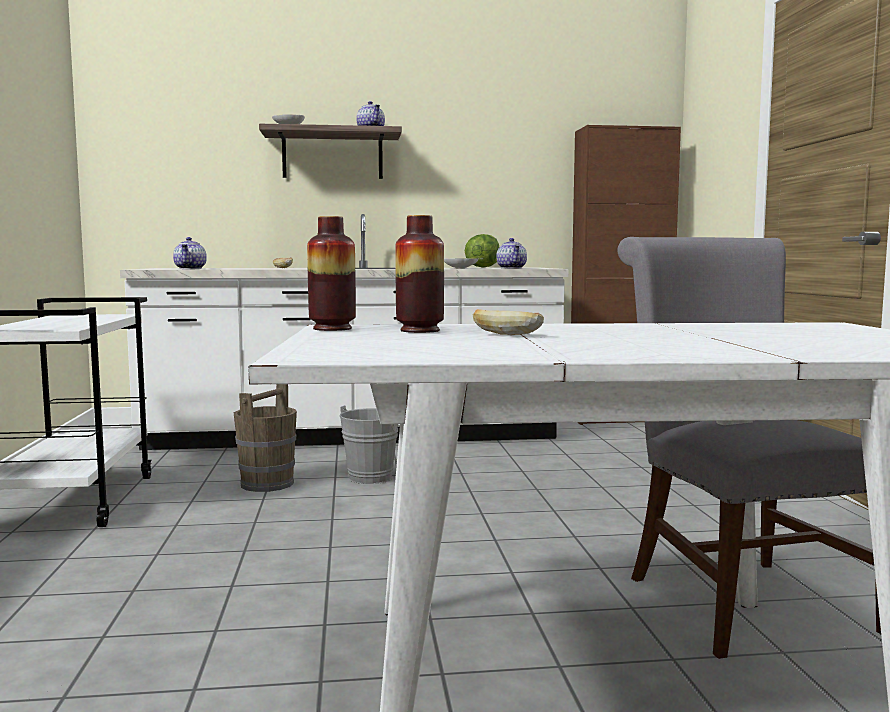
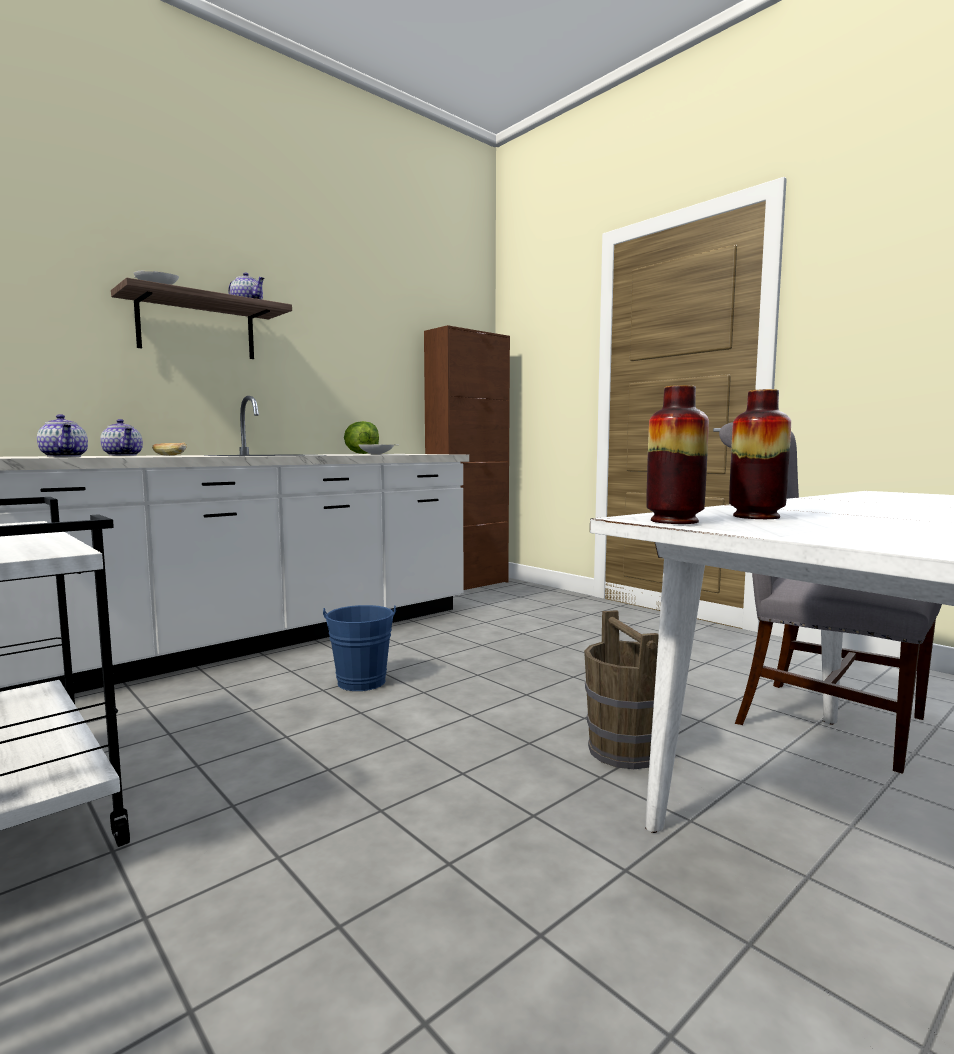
camera: 35 degrees left, 0 degrees up
(267, 484) = (259, 716): brown bucket -> brown bucket (624, 750)
(373, 476) = (361, 680): grey bucket -> blue bucket
(507, 334) = (847, 515): bread -> none
(512, 268) = (418, 454): teapot -> teapot (124, 455)

